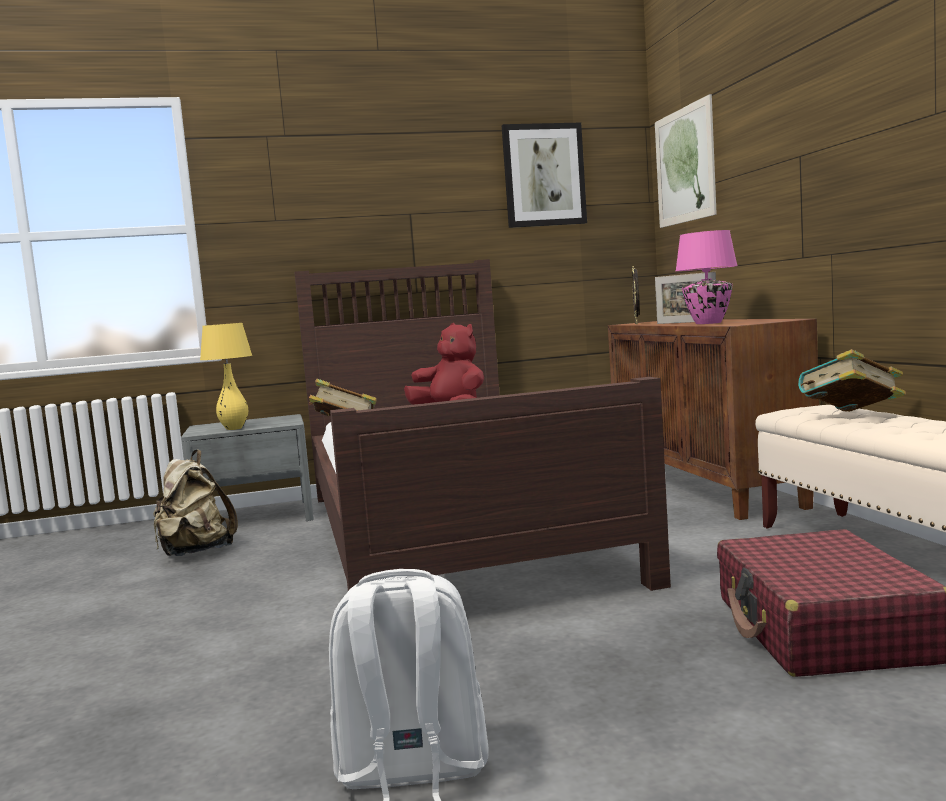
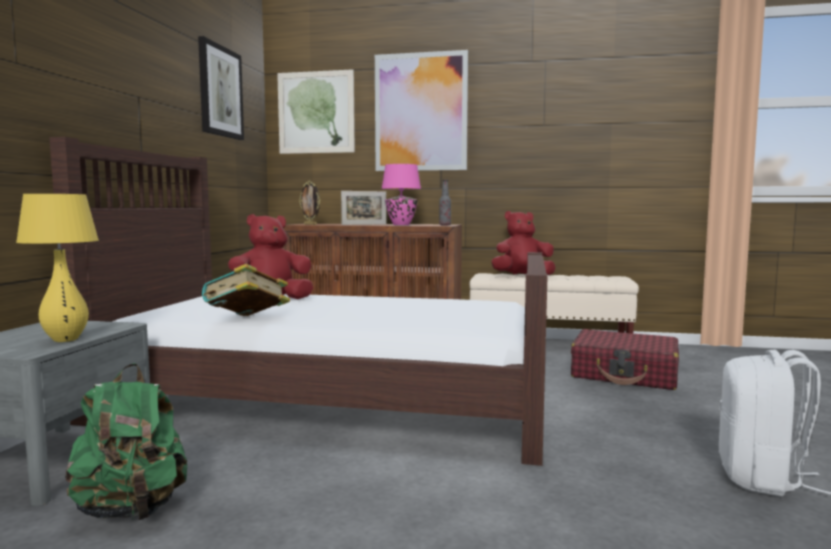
camera: 65 degrees left, 0 degrees up
(195, 553) = (132, 510): beige backpack -> green backpack
(750, 323) = (445, 225): none -> bottle
(774, 137) = (421, 112): none -> picture
(850, 416) = (522, 276): book -> red plush toy

